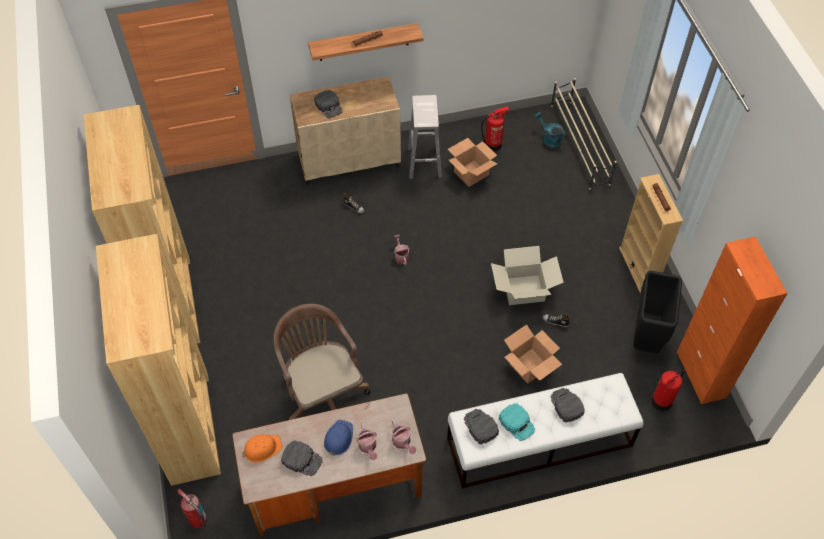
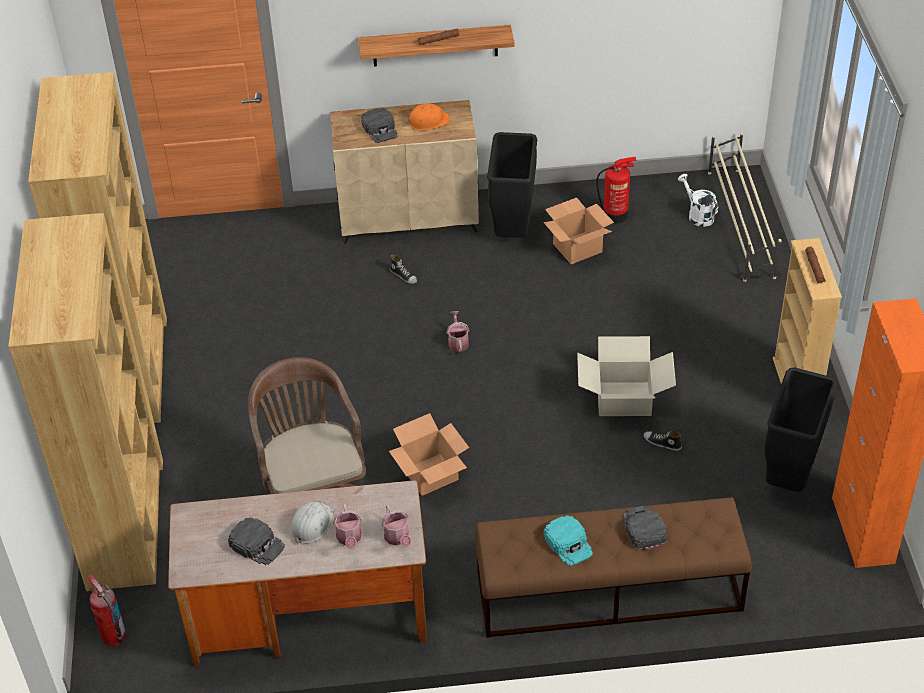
camera: 10 degrees right, 10 degrees down
(262, 448) = (206, 526): orange hard hat -> orange hard hat (428, 121)
(338, 438) = (311, 524): blue hard hat -> white hard hat
(424, 163) = (513, 230): white stool -> black trash can
(480, 427) = (516, 542): black cap -> none
(529, 365) = (613, 494): cardboard box -> cardboard box (431, 474)
(539, 442) = (608, 592): white bench -> brown bench
(549, 140) = (697, 215): turquoise watering can -> white watering can
(661, 401) = (796, 558): fire extinguisher -> none

